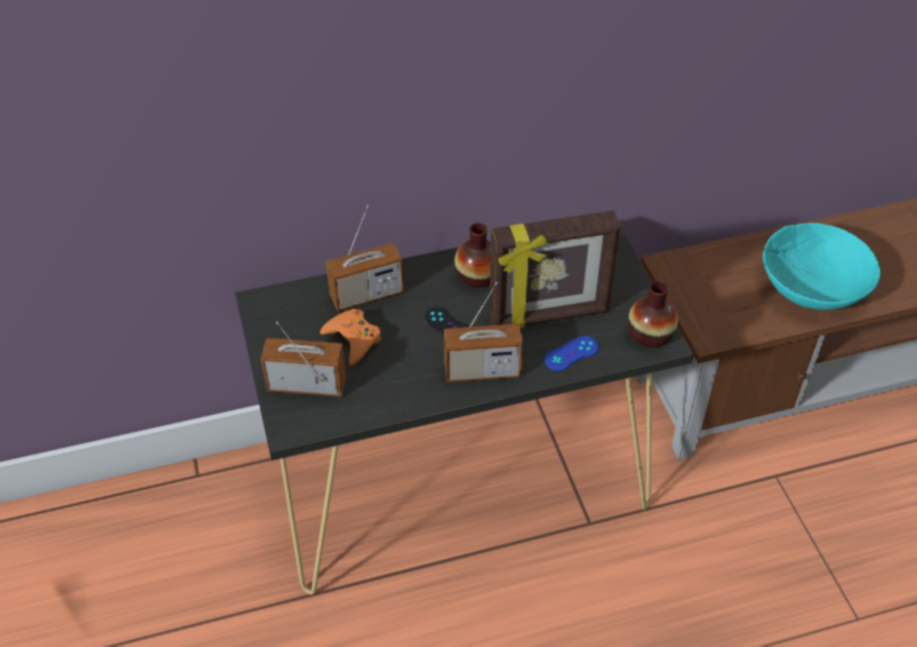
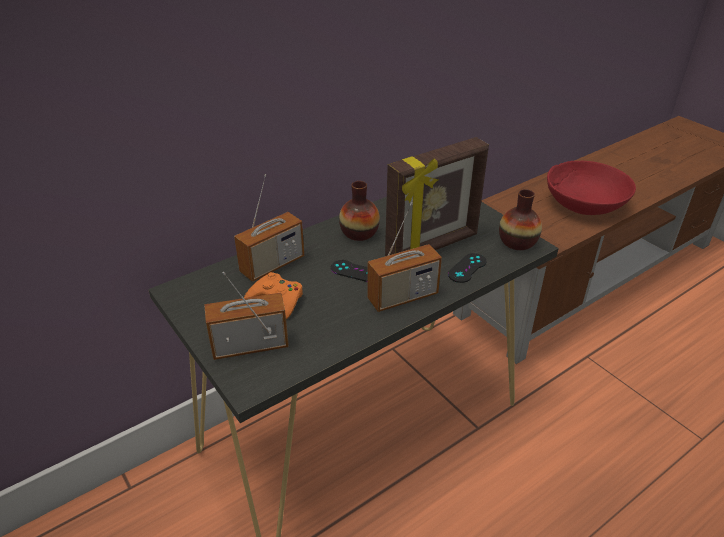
camera: 20 degrees left, 10 degrees down
(571, 354) = (467, 268): blue game controller -> black game controller
(812, 286) = (584, 204): turquoise bowl -> red bowl

